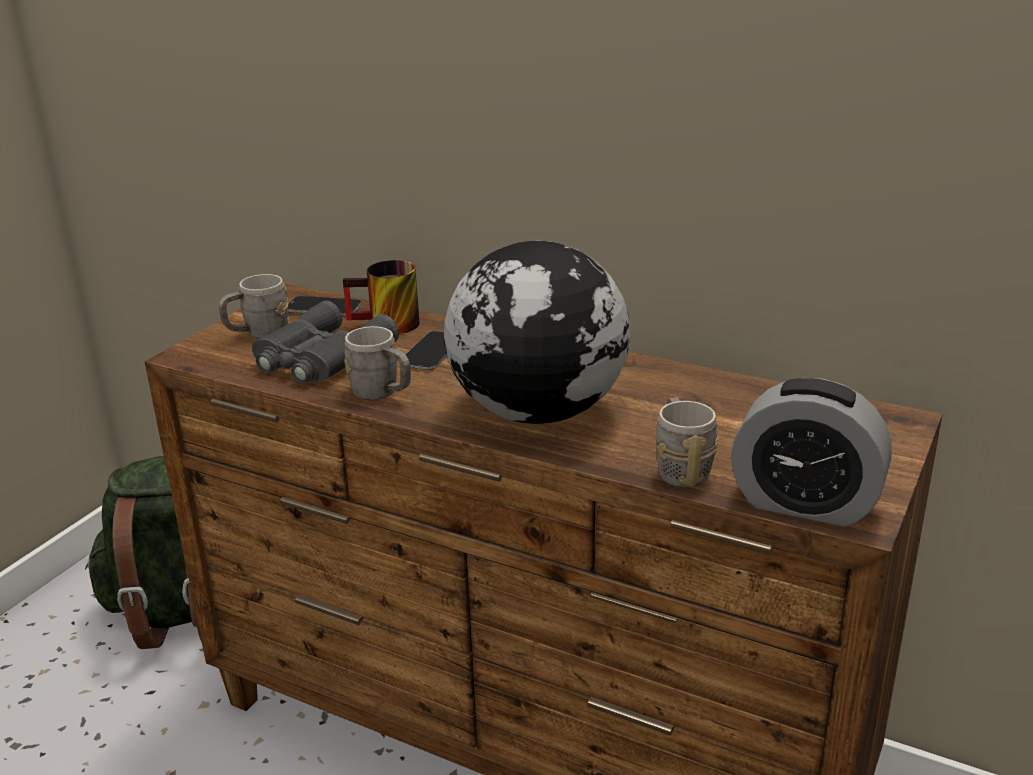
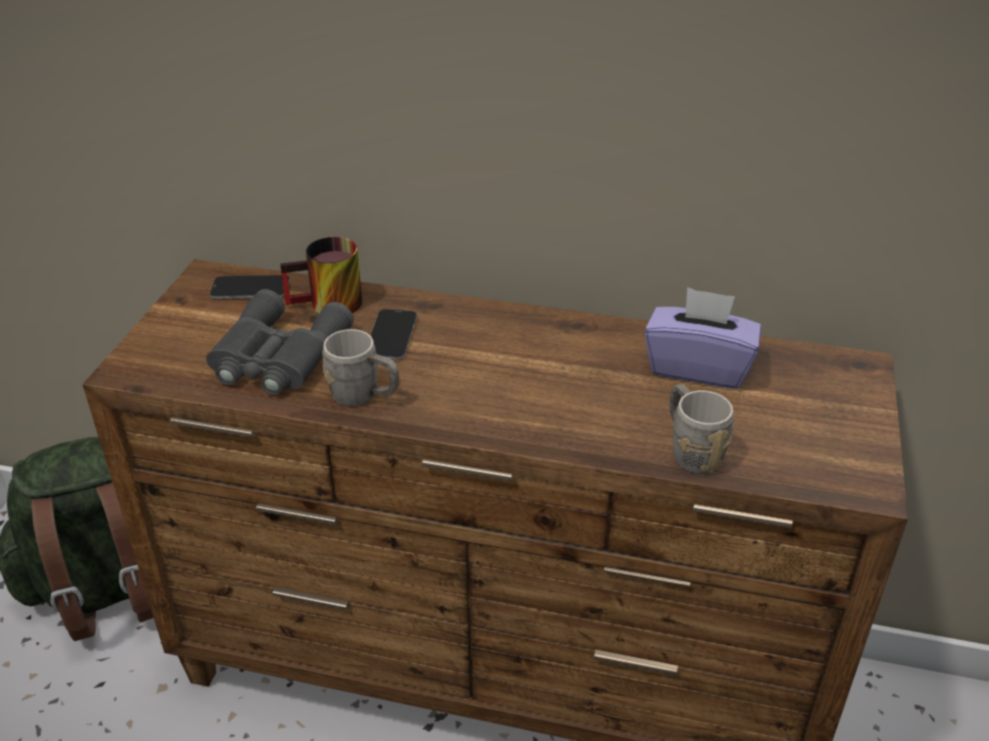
camera: 15 degrees left, 10 degrees up
(258, 334) = (195, 332): grey mug -> none
(539, 413) = (531, 401): globe -> none
(722, 404) = (698, 367): none -> purple tissue box
(805, 503) = (816, 476): alarm clock -> none

